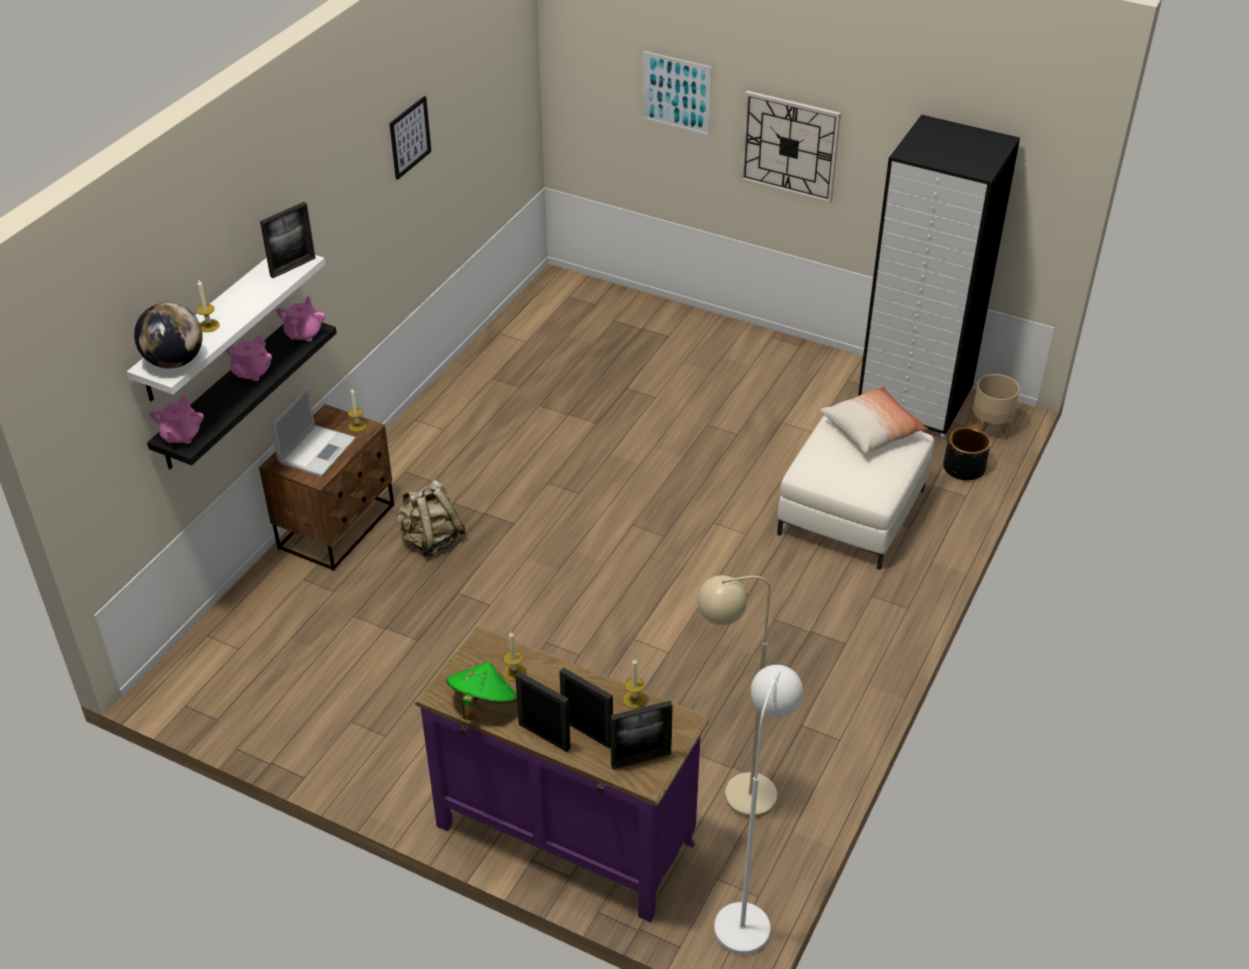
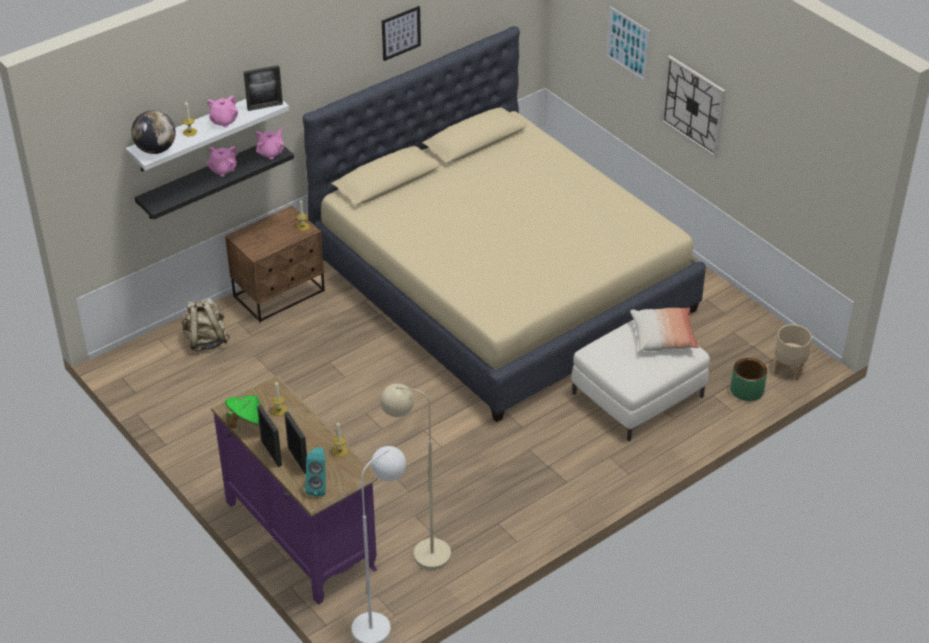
camera: 25 degrees right, 0 degrees up
(181, 435) = (156, 198): pink teapot -> pink teapot (224, 121)
(317, 450) = (268, 235): laptop -> none
(431, 540) = (334, 322): beige backpack -> beige backpack (206, 341)
(607, 431) = (502, 284): none -> beige bed
(641, 759) = (318, 486): picture frame -> turquoise speaker
(914, 403) = (745, 331): wardrobe -> none
(964, 468) = (747, 390): black planter -> green planter

